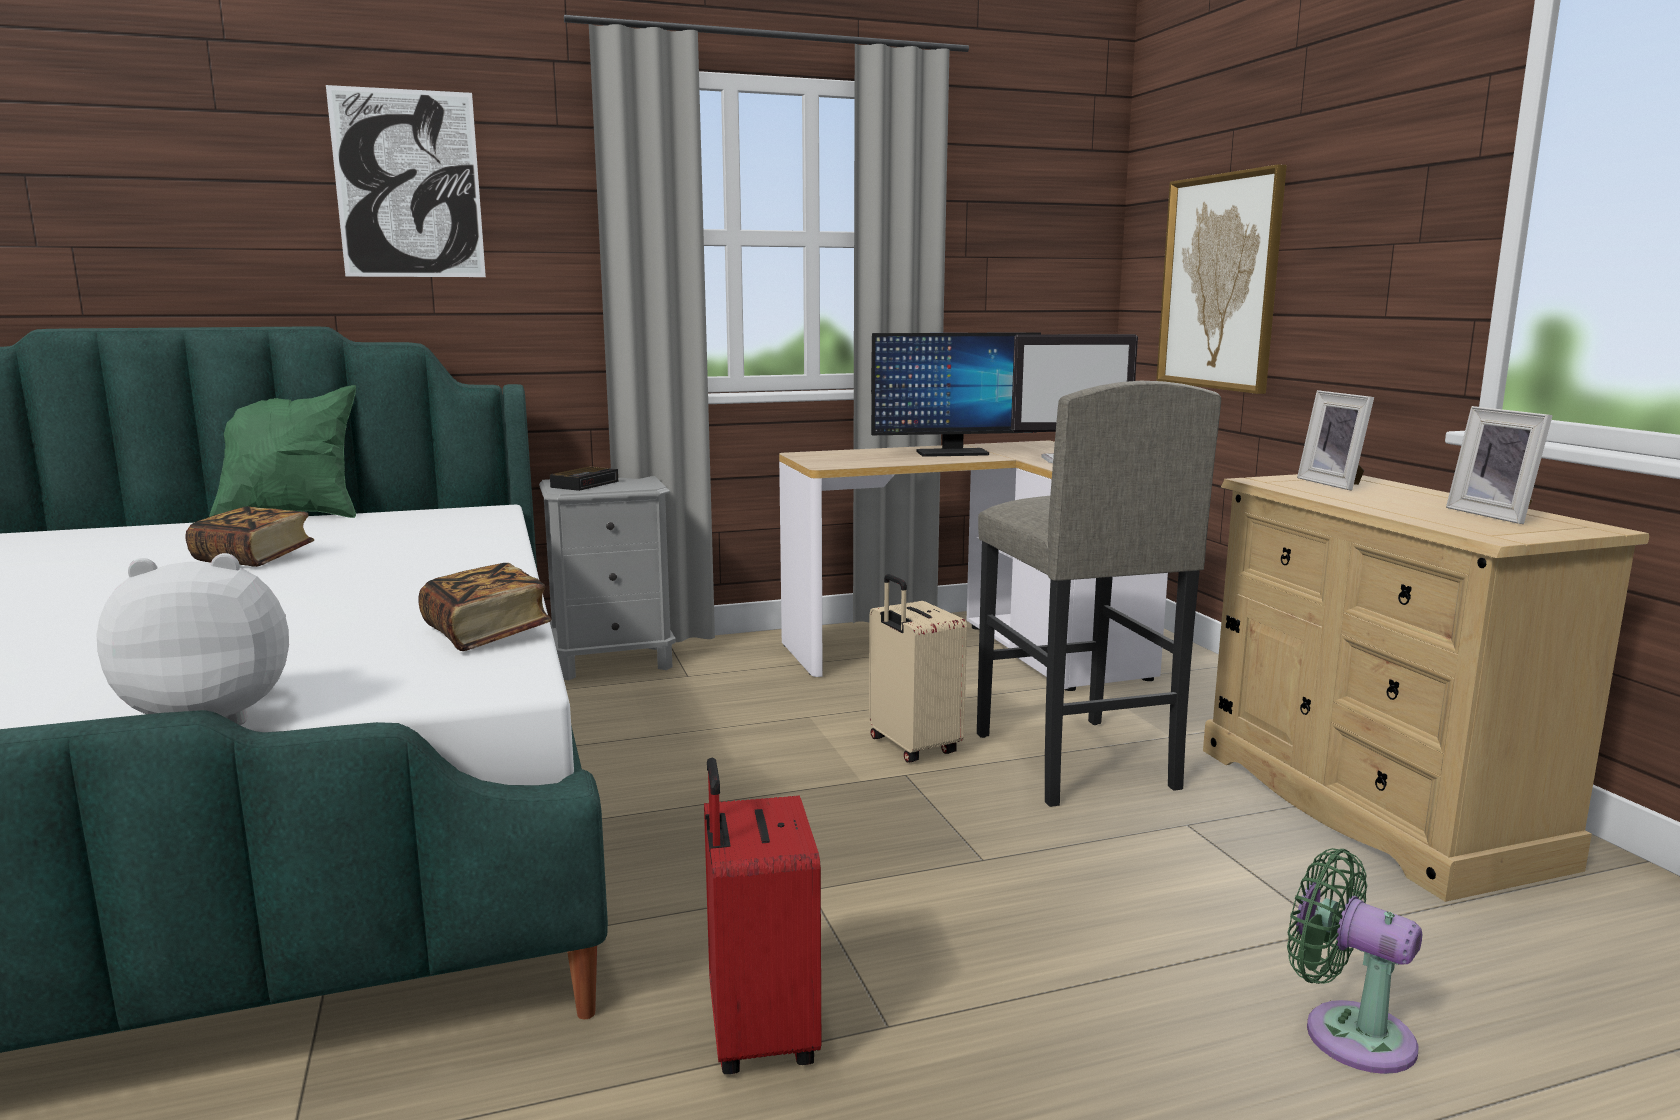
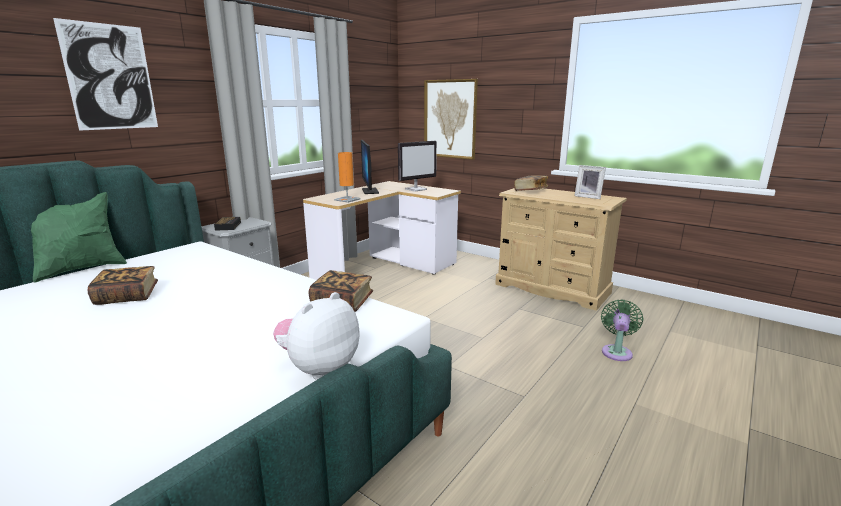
camera: 35 degrees left, 5 degrees up
(757, 1034) = (495, 415): red suitcase -> none
(860, 462) = (347, 199): none -> orange table lamp
(911, 747) = (412, 307): beige suitcase -> none
(951, 453) = (370, 191): monitor -> monitor turned 120 degrees clockwise
(1073, 761) = (466, 298): grey stool -> none
(1335, 483) = (530, 191): picture frame -> book
(1348, 1032) = (617, 351): green fan -> green fan turned 105 degrees clockwise

